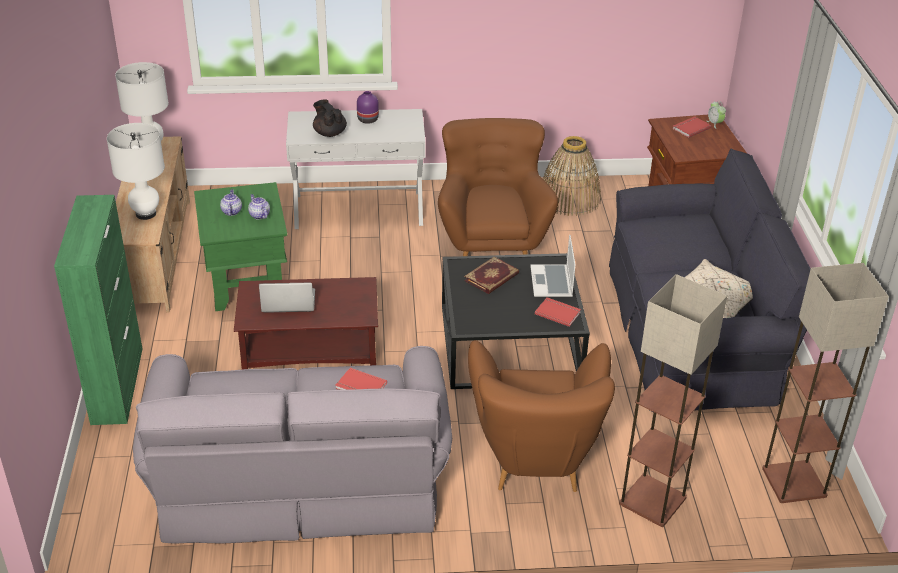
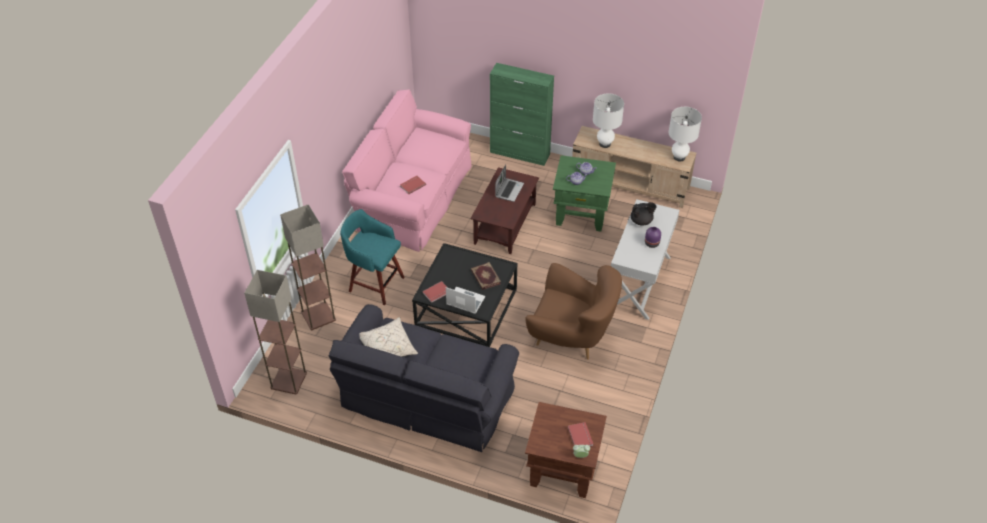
camera: 115 degrees right, 10 degrees up
(300, 486) = (412, 197): grey sofa -> pink sofa
(535, 458) = (375, 283): brown armchair -> turquoise stool
(569, 198) = (603, 400): basket -> none

